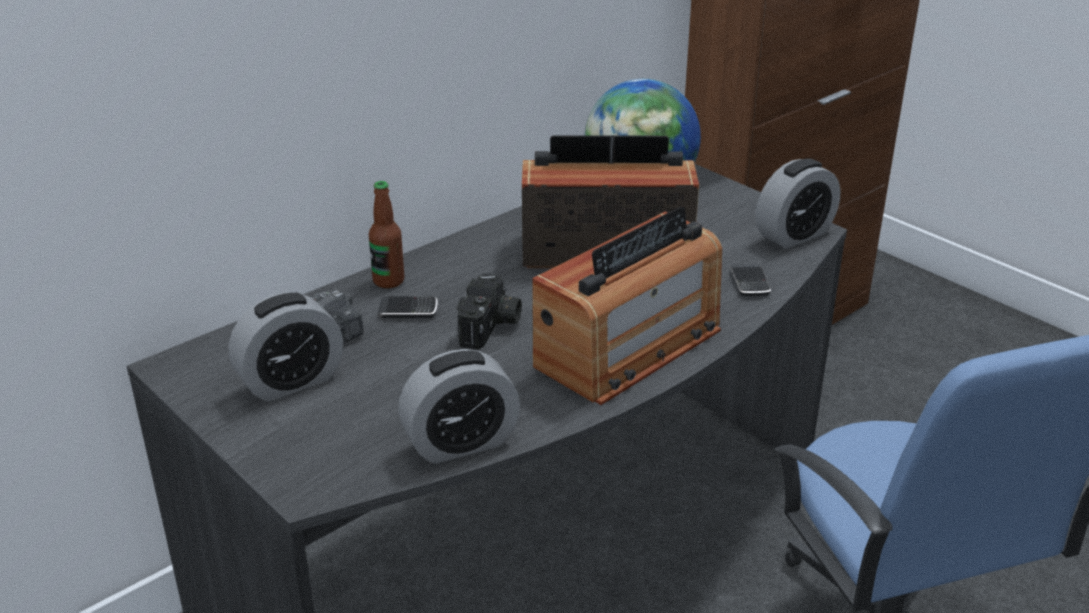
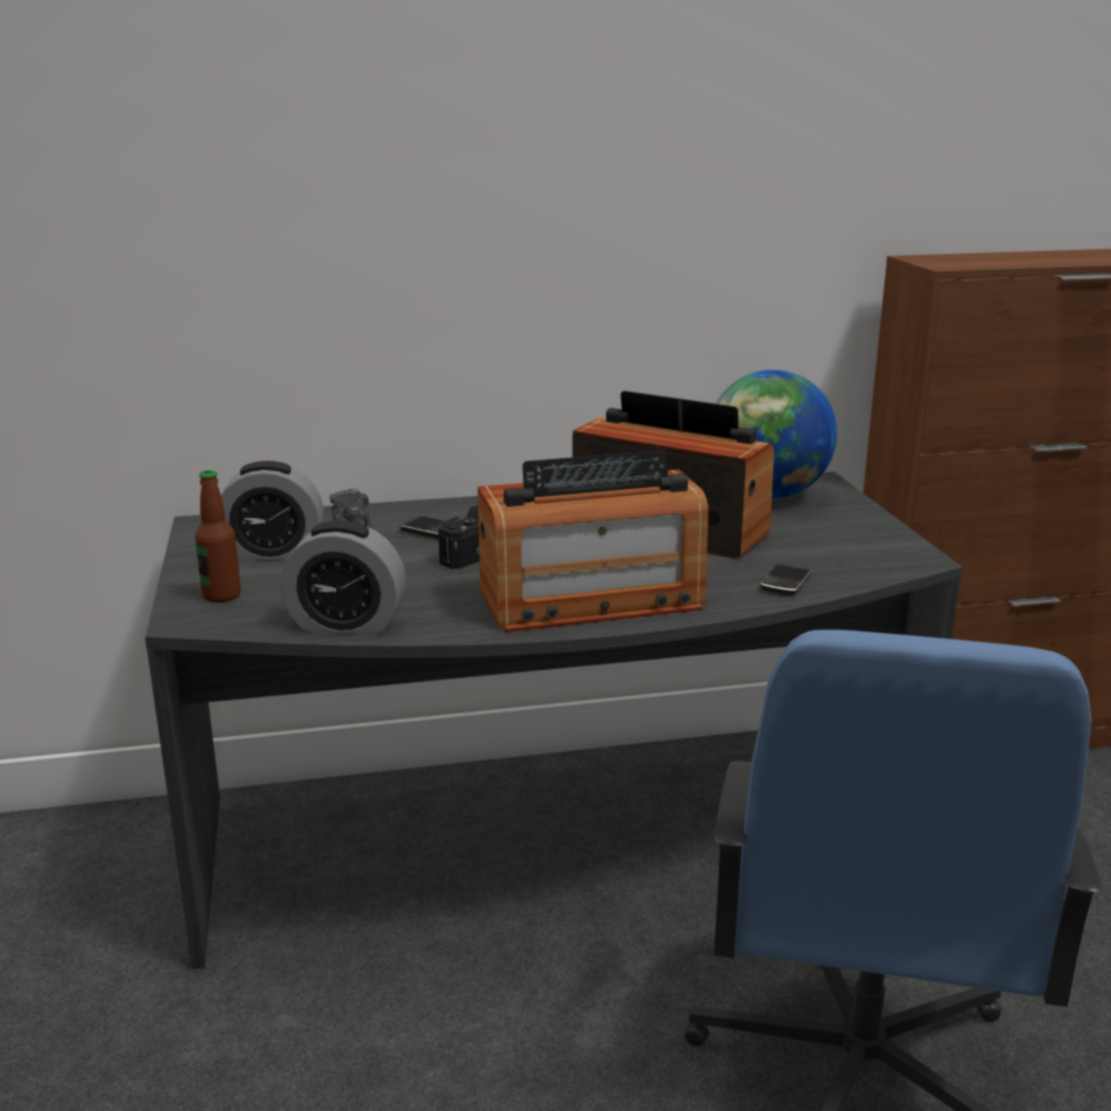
camera: 30 degrees right, 10 degrees down
(388, 281) = (442, 509): bottle -> bottle (221, 595)
(794, 235) = (890, 558): alarm clock -> none

